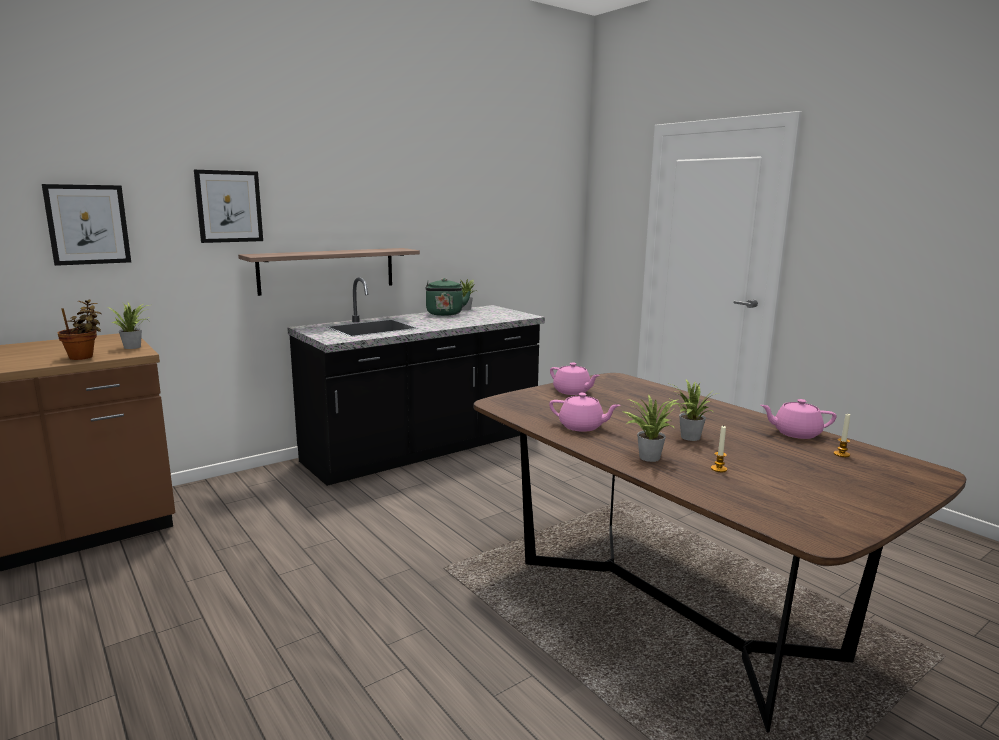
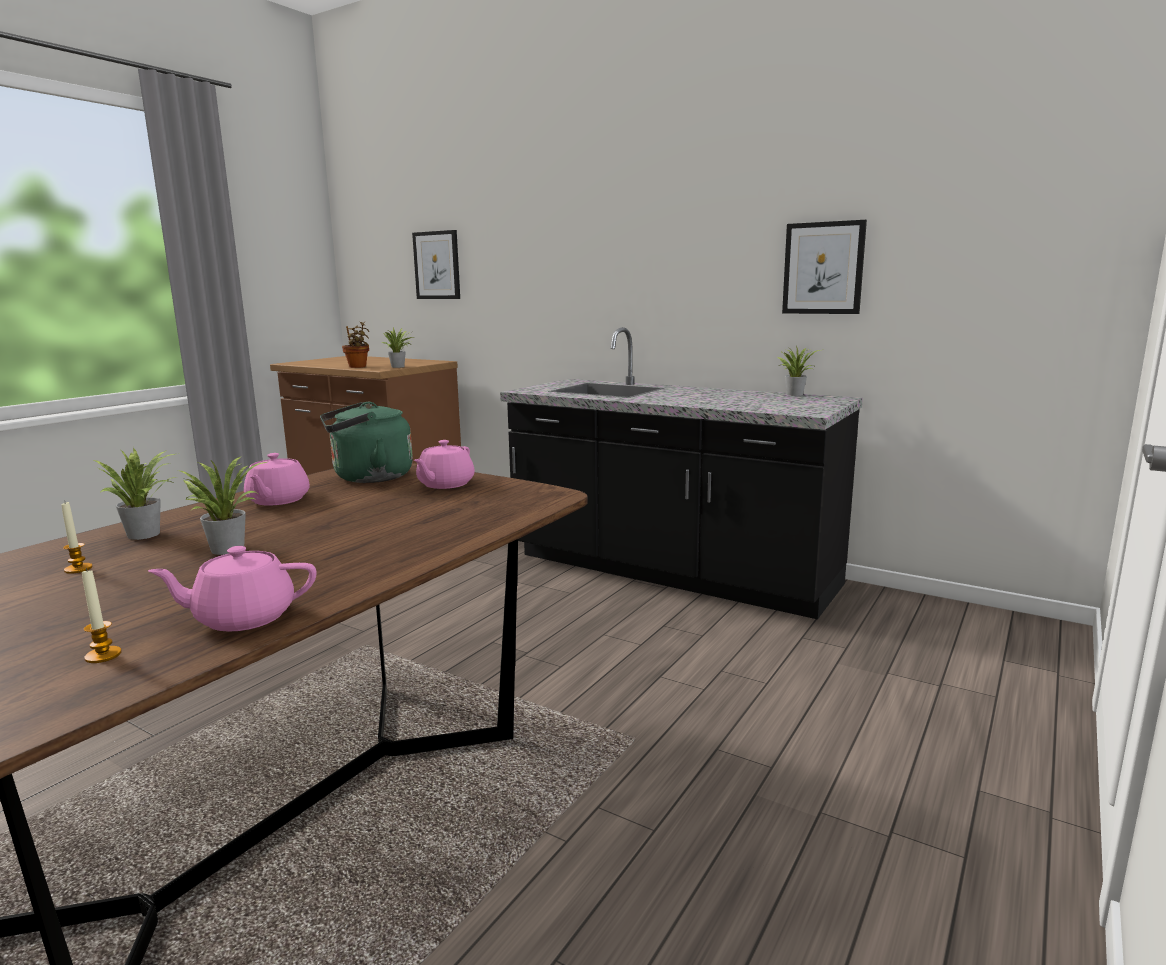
camera: 70 degrees right, 0 degrees up
(229, 206) = (530, 245): picture -> picture (823, 268)
(327, 270) = (619, 319): shelf -> none
(445, 314) = (736, 394): green kettle -> green kettle (368, 478)
(795, 433) = (243, 618): pink teapot -> pink teapot turned 90 degrees counterclockwise

